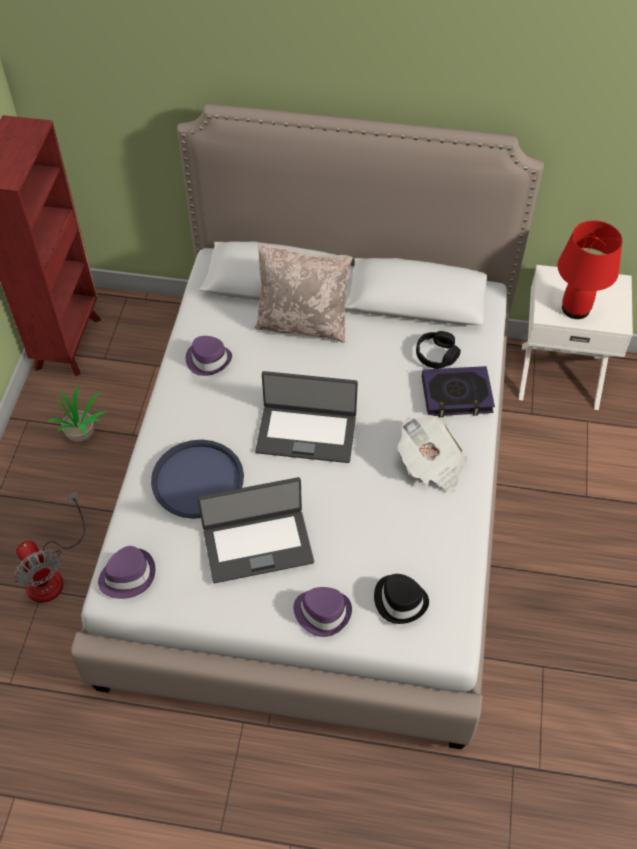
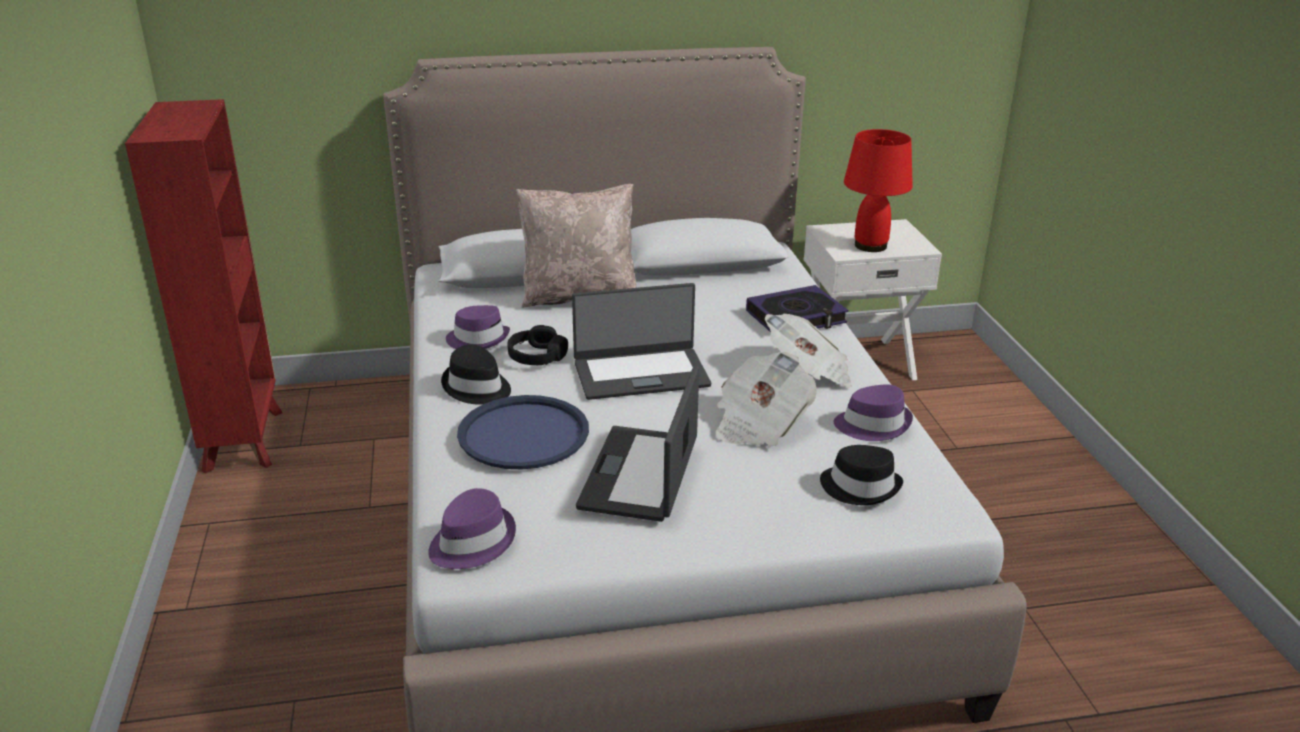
camera: 20 degrees left, 25 degrees down
(51, 572) = (301, 676): fan -> none
(83, 434) = (297, 520): potted plant -> none
(187, 417) = (476, 388): none -> black hat
(257, 544) = (641, 474): laptop -> laptop turned 135 degrees clockwise
(323, 612) = (769, 518): purple hat -> purple hat (873, 424)
(365, 513) = (759, 424): none -> newspaper
(436, 355) = (750, 294): black headphones -> black headphones (537, 356)

